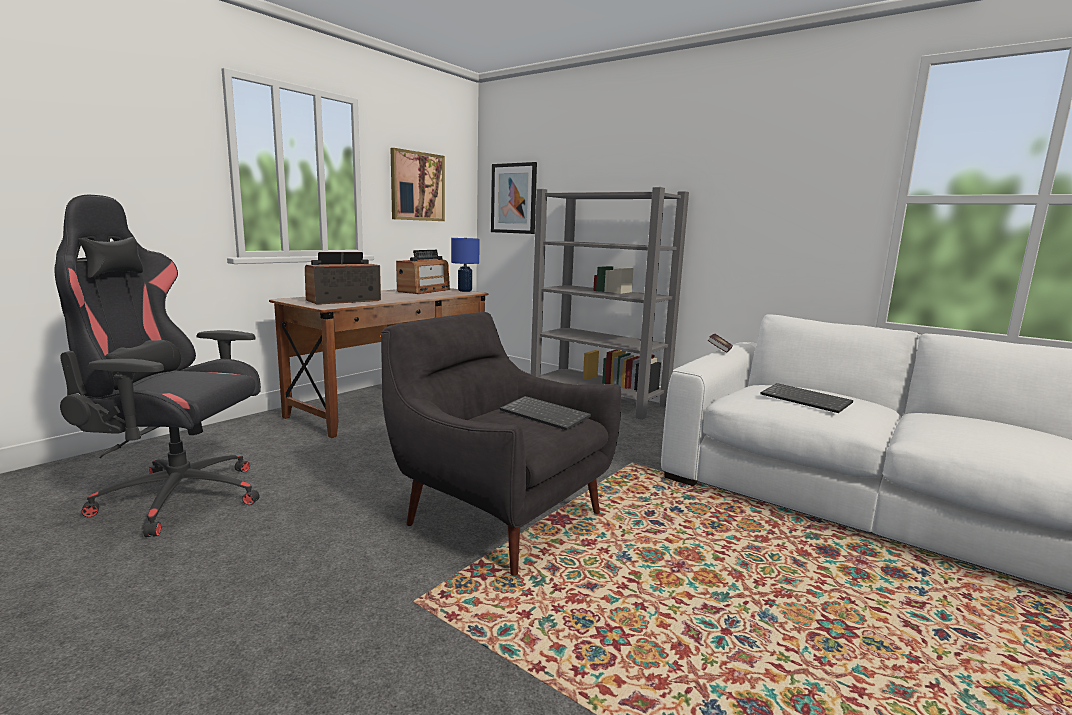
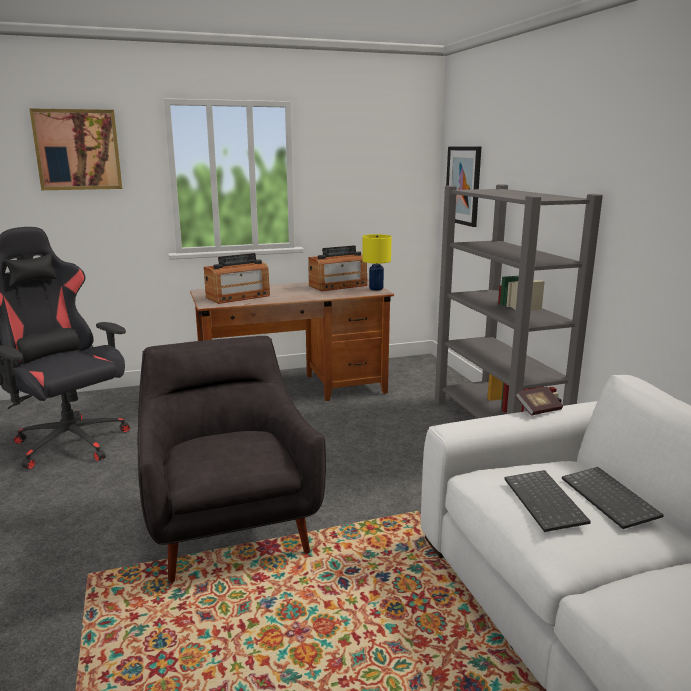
camera: 35 degrees right, 5 degrees up
(344, 301) = (238, 297): radio -> radio turned 150 degrees clockwise
(417, 186) = (359, 177): picture -> picture (78, 150)
(465, 291) = (377, 289): blue table lamp -> yellow table lamp
(546, 415) = (252, 449): keyboard -> keyboard (611, 499)

